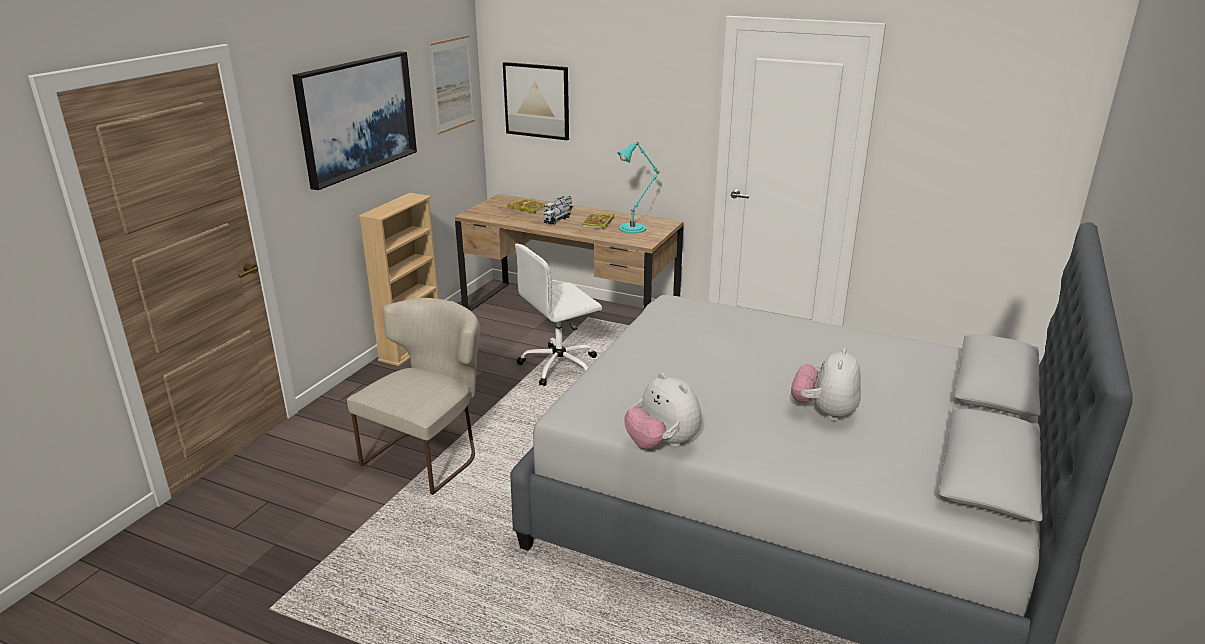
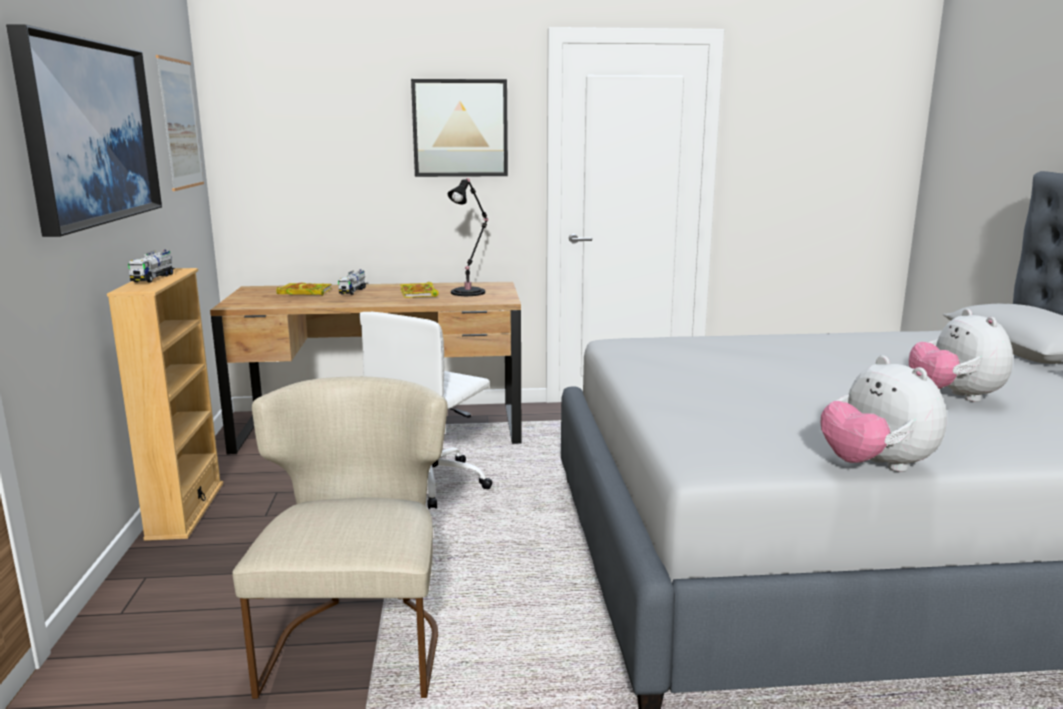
camera: 30 degrees left, 10 degrees down
(536, 100) = (295, 151): picture -> picture (460, 128)
(557, 220) = (362, 297): toy truck -> toy truck (153, 278)
(634, 228) = (470, 292): turquoise table lamp -> black table lamp
(662, 444) = (876, 466): plush toy -> plush toy turned 45 degrees clockwise

